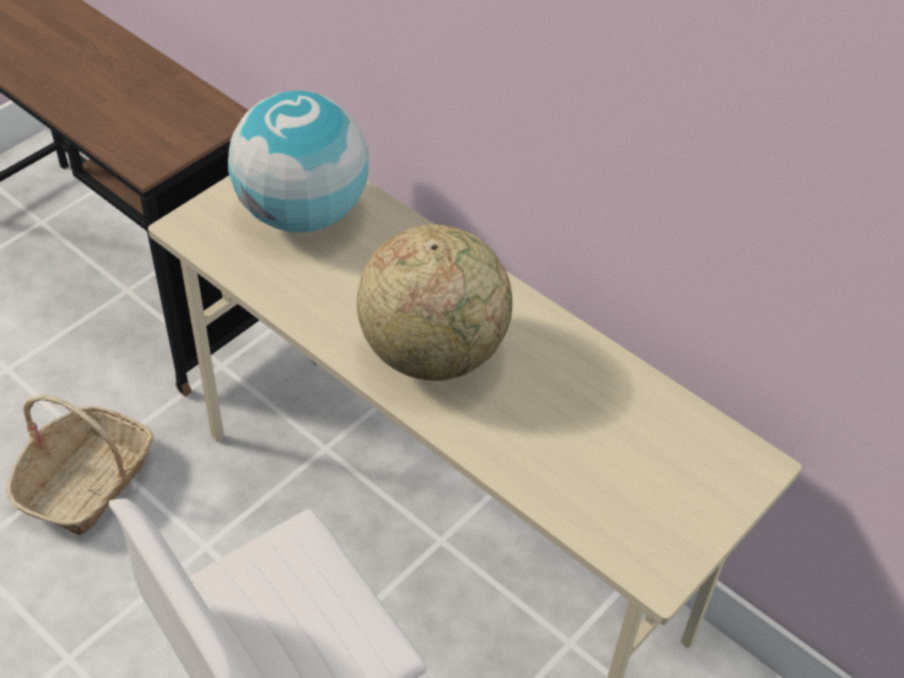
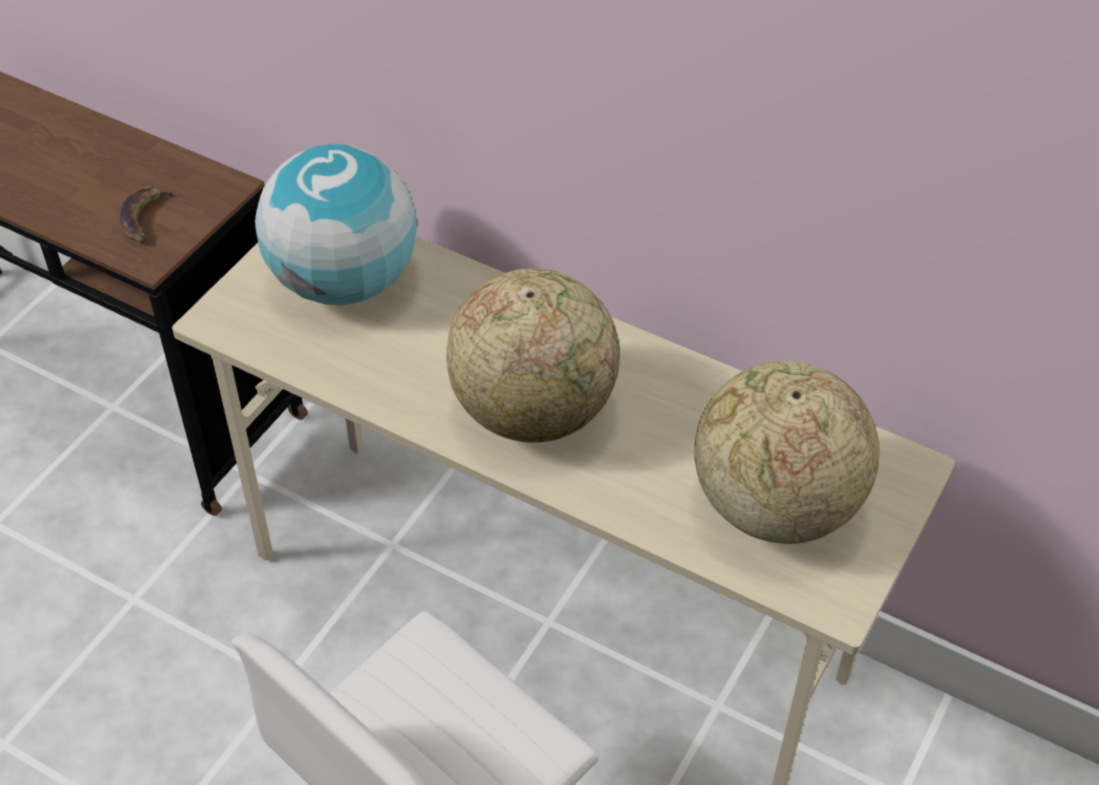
camera: 10 degrees left, 0 degrees up
(87, 482) = (126, 635): basket -> none
(154, 132) = (146, 218): none -> banana
(624, 476) = (774, 506): none -> globe

